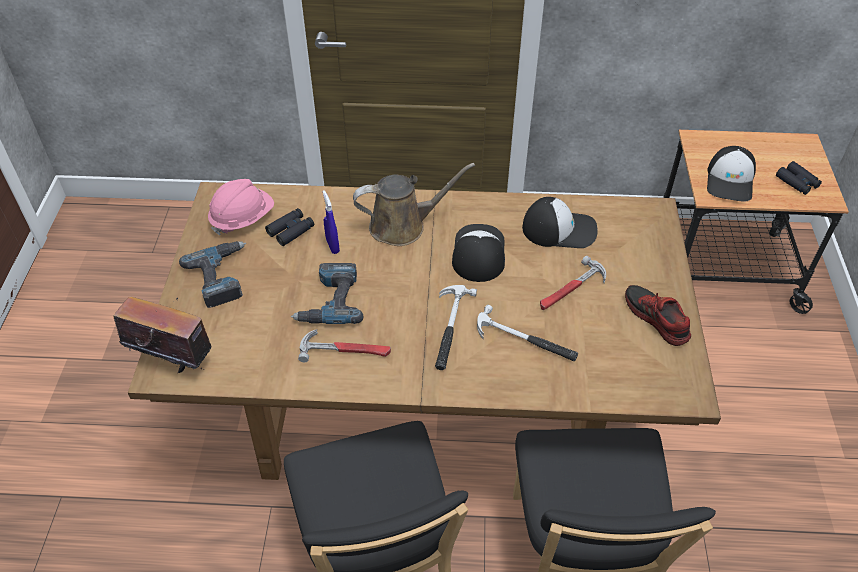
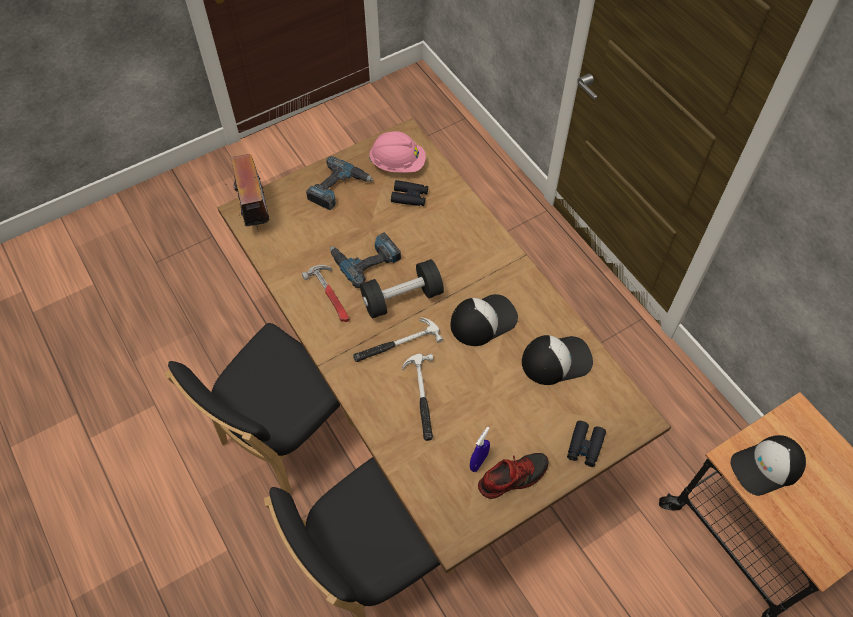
camera: 55 degrees right, 10 degrees up
(332, 246) = (415, 229): blue spray bottle -> blue spray bottle (478, 461)
(401, 297) = (402, 298): none -> black dumbbell
(403, 226) = (470, 257): brown watering can -> none
(559, 229) = (556, 360): cap -> cap turned 75 degrees counterclockwise
(571, 289) = (496, 402): hammer -> none
(655, 319) = (512, 477): shoe -> shoe turned 45 degrees clockwise
(797, 182) = (821, 527): black binoculars -> black binoculars (585, 446)

